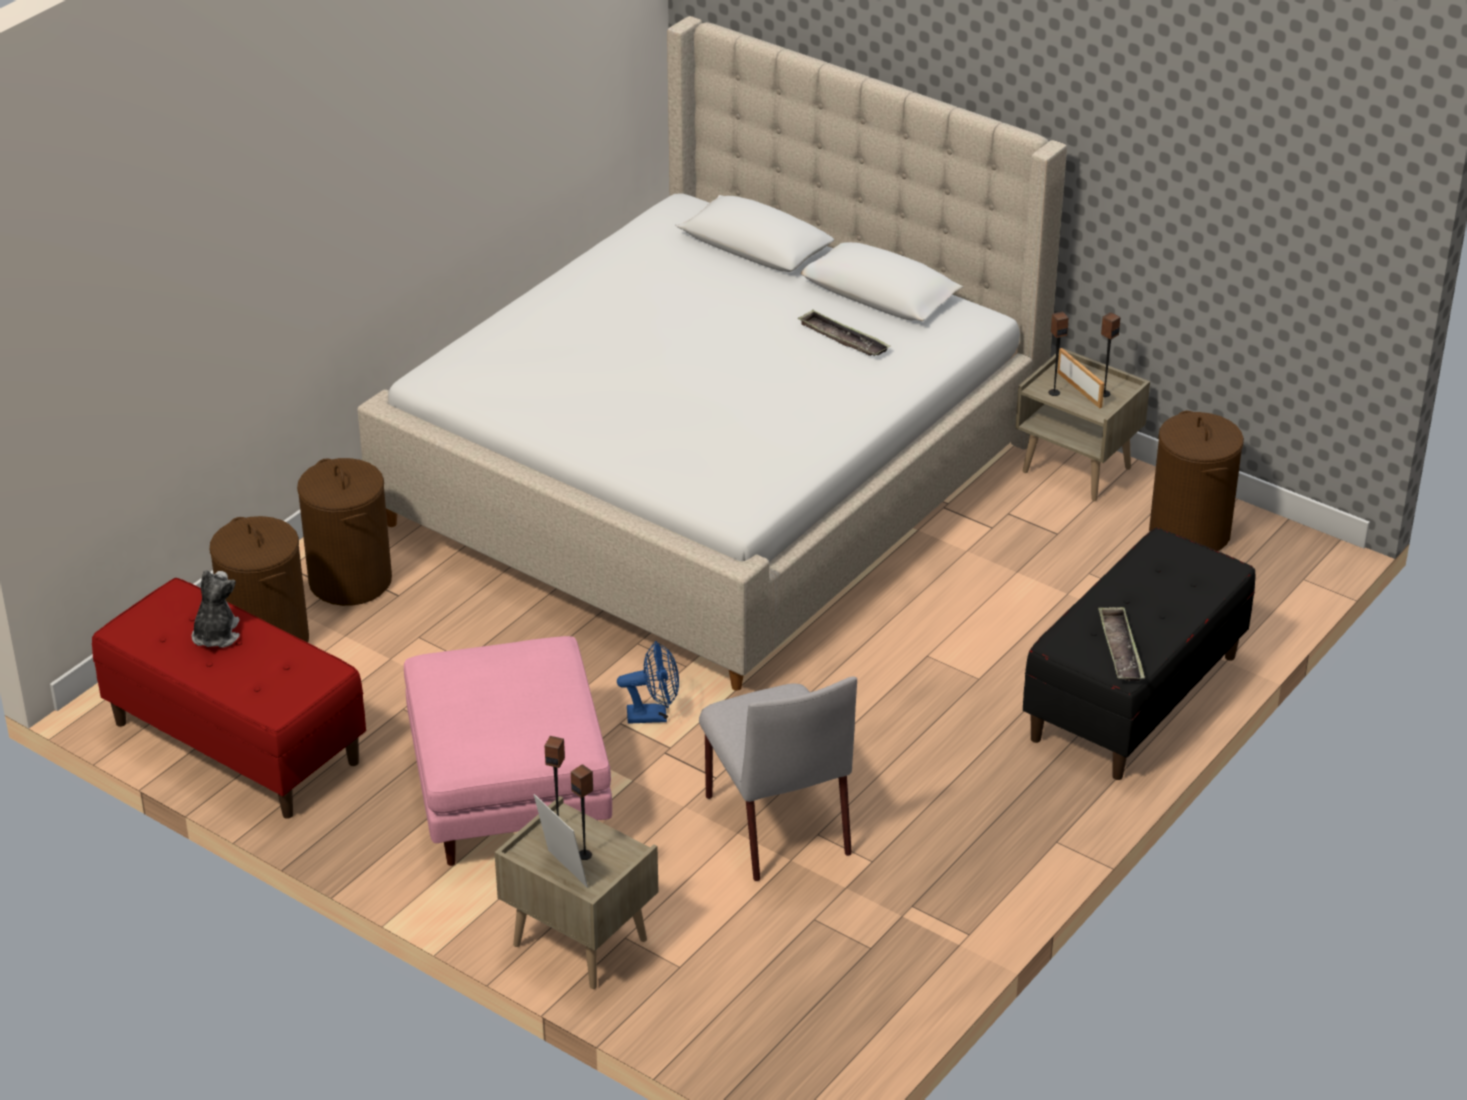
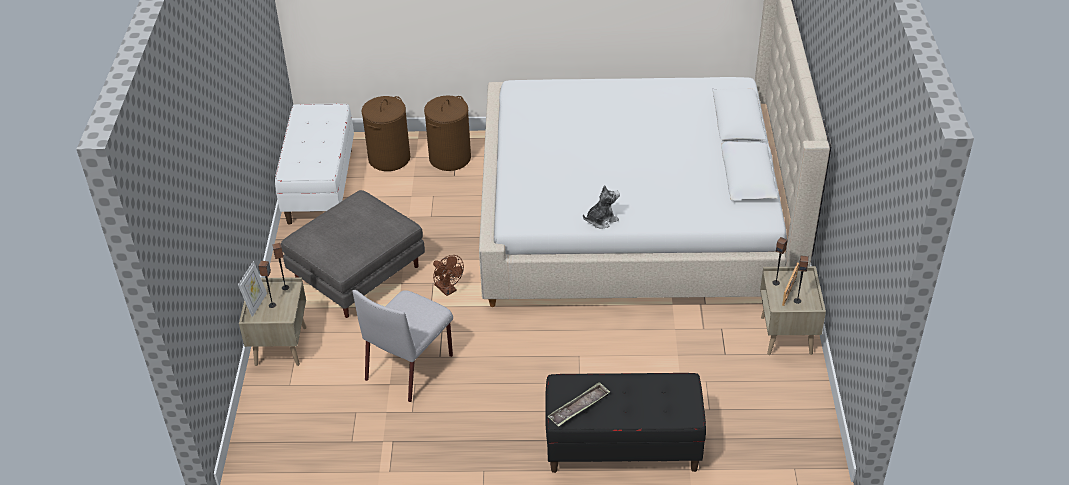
camera: 55 degrees right, 5 degrees up
(215, 635) = (321, 133): plush toy -> plush toy (601, 220)
(235, 743) = (320, 185): red bench -> white bench
(510, 794) = (357, 275): pink ottoman -> grey ottoman
(654, 715) = (448, 290): blue fan -> brown fan
(843, 339) = (691, 184): tray -> none
(1190, 533) = (782, 403): brown laundry basket -> none

